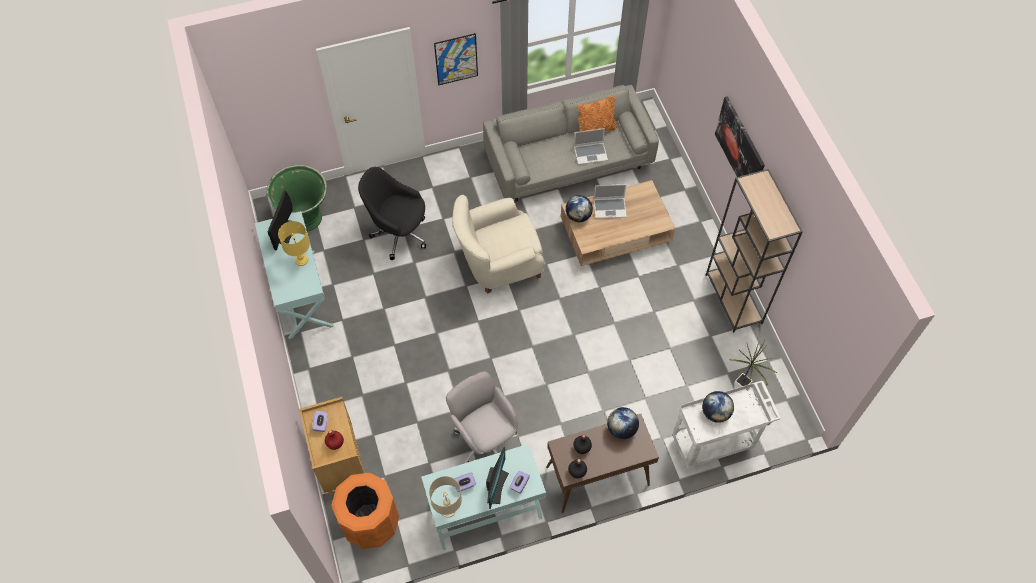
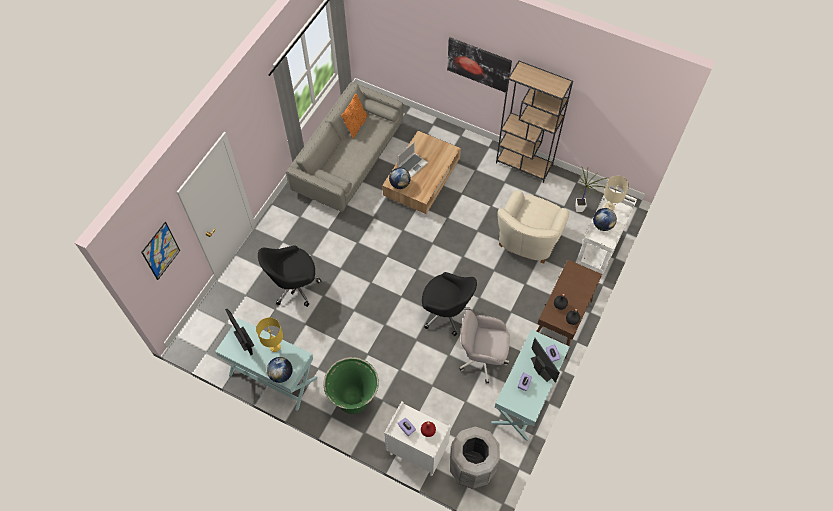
camera: 45 degrees left, 0 degrees up
(306, 218) = (221, 328): green planter -> green planter (354, 399)
(341, 465) = (417, 451): brown cabinet -> white cabinet
(370, 523) = (472, 467): orange trash can -> grey trash can
(448, 510) = (531, 406): beige table lamp -> beige table lamp (609, 207)
(456, 59) = (255, 136): picture -> picture (161, 251)
(498, 263) = (375, 253): beige armchair -> beige armchair (528, 241)
(500, 371) = (446, 313): none -> black office chair
(590, 153) = (368, 141): laptop -> none
(621, 429) = (568, 276): globe -> globe (281, 374)

